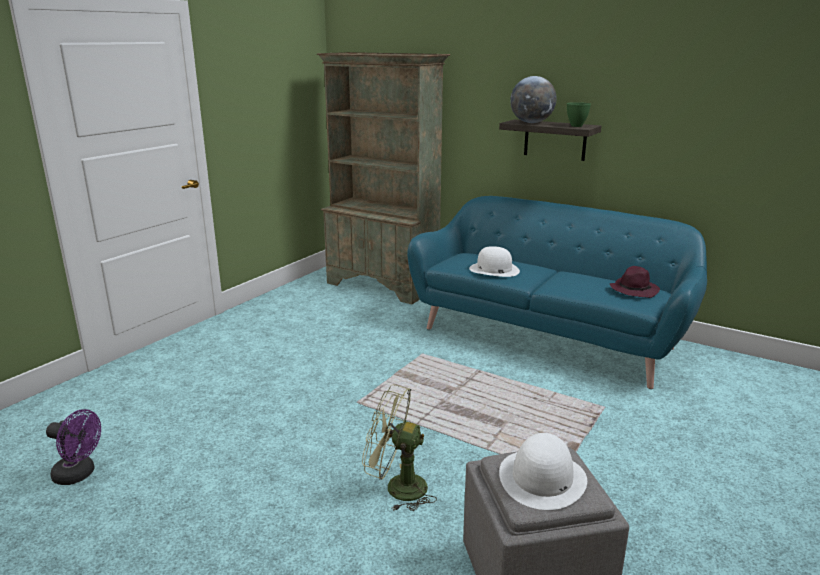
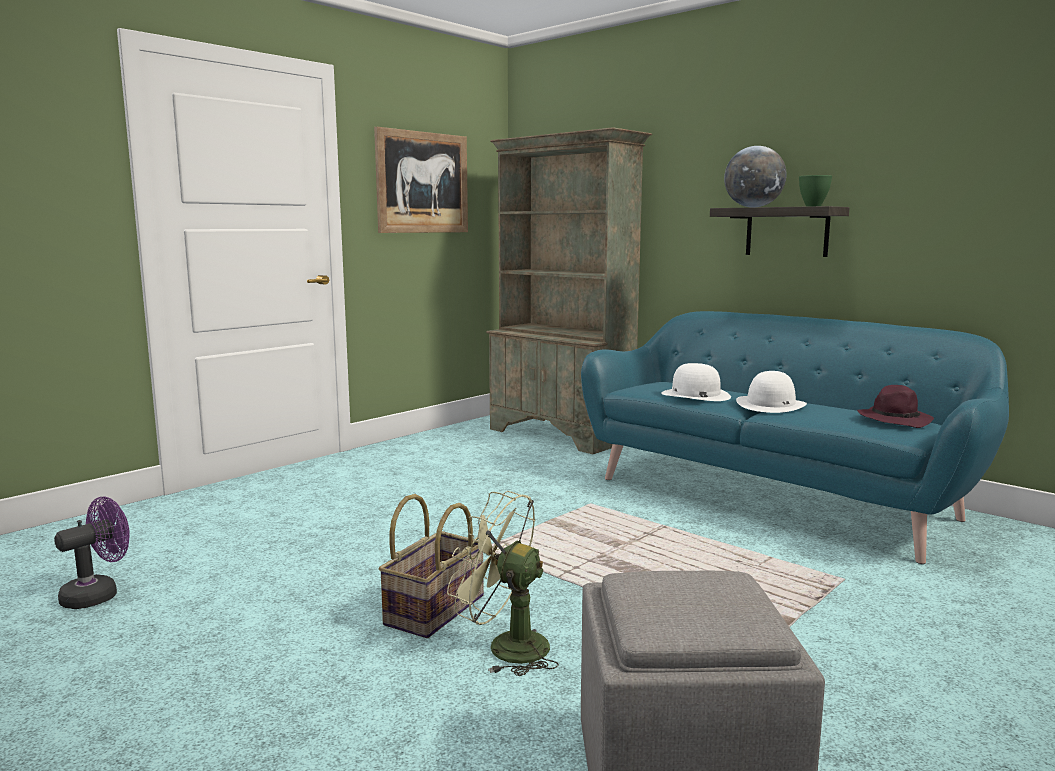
camera: 10 degrees right, 10 degrees down
(79, 474) = (98, 594): purple fan -> purple fan turned 75 degrees counterclockwise
(263, 91) = (422, 183): none -> picture
(338, 461) = (434, 609): none -> basket
(542, 478) = (689, 601): white hat -> white hat (771, 404)

